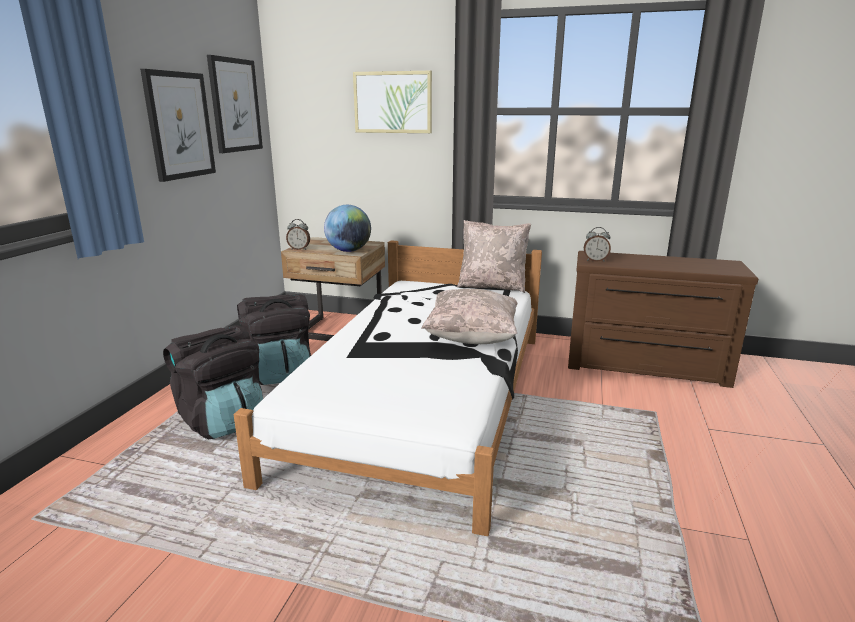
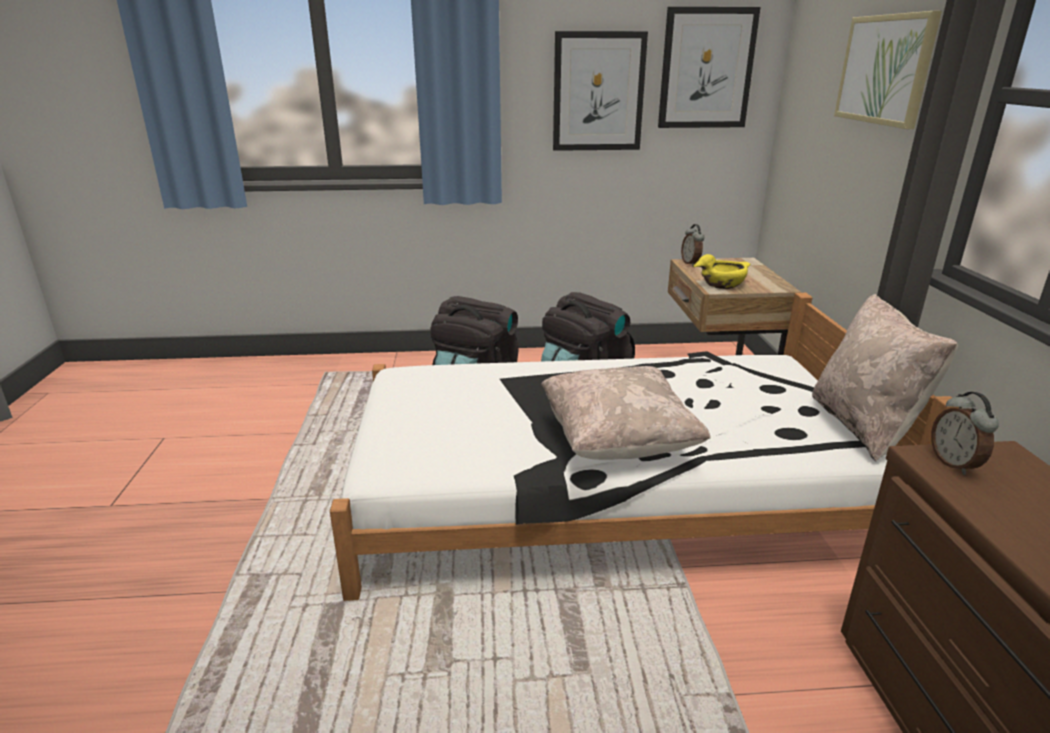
camera: 70 degrees right, 5 degrees up
(348, 251) = (722, 284): globe -> yellow bowl

